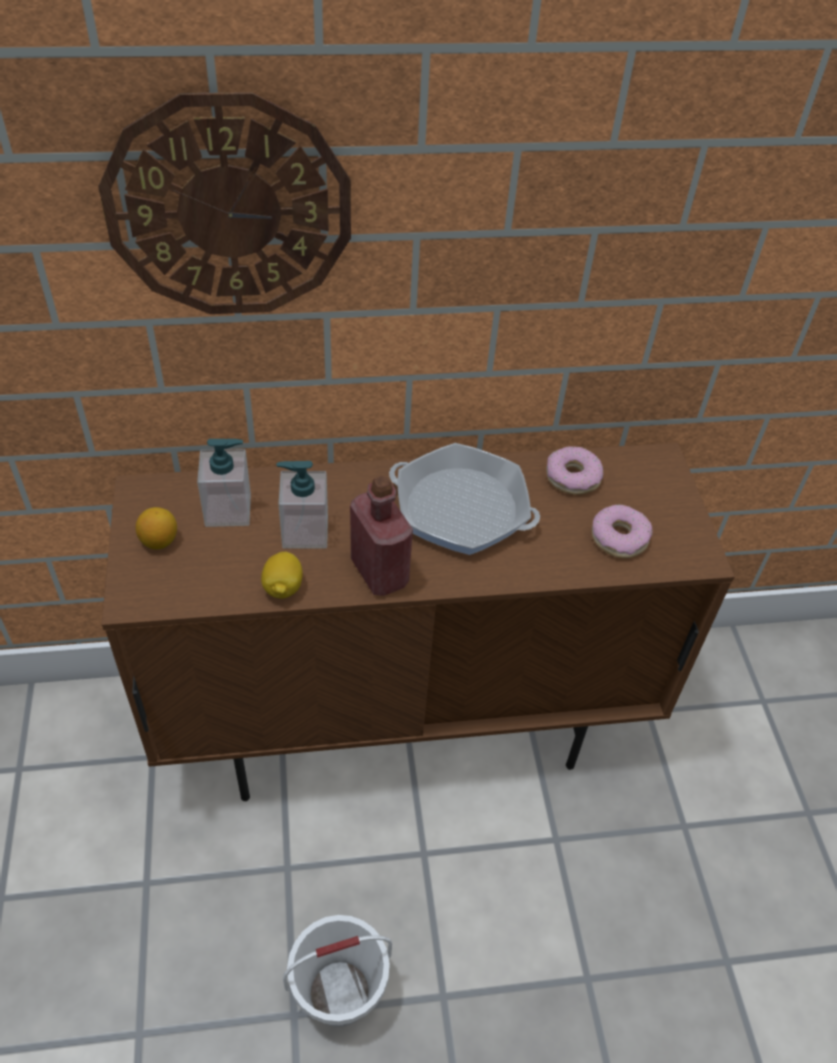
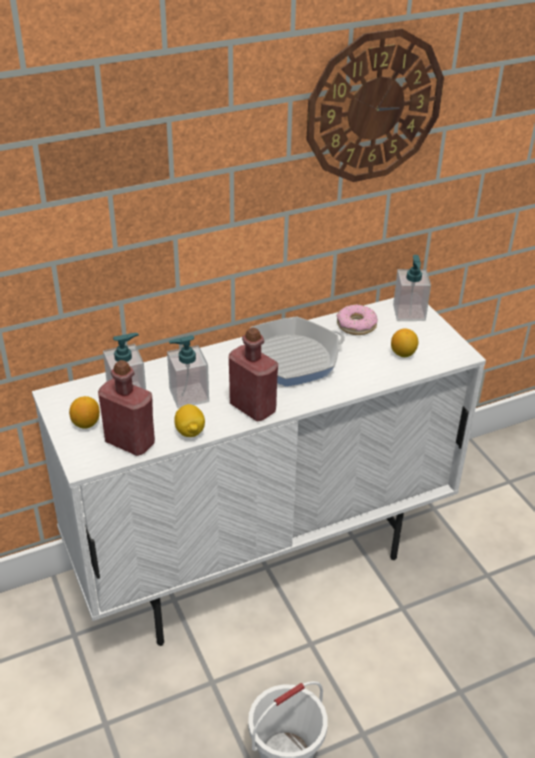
camera: 15 degrees left, 10 degrees down
(201, 583) = (130, 442): none -> red bottle
(229, 209) = (111, 168): wall clock -> wall clock (374, 107)
(404, 725) = (262, 562): brown cabinet -> white cabinet
(461, 508) = (290, 359): frying pan -> frying pan turned 150 degrees clockwise
(619, 538) = (403, 353): donut -> lemon
(654, 474) = (409, 313): none -> soap dispenser

